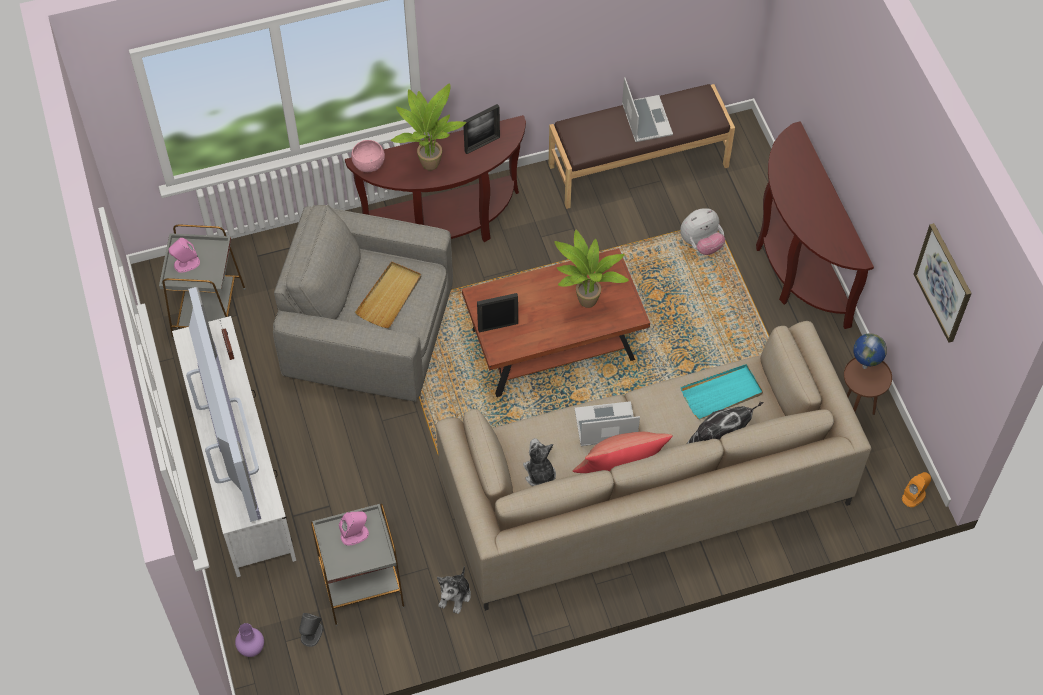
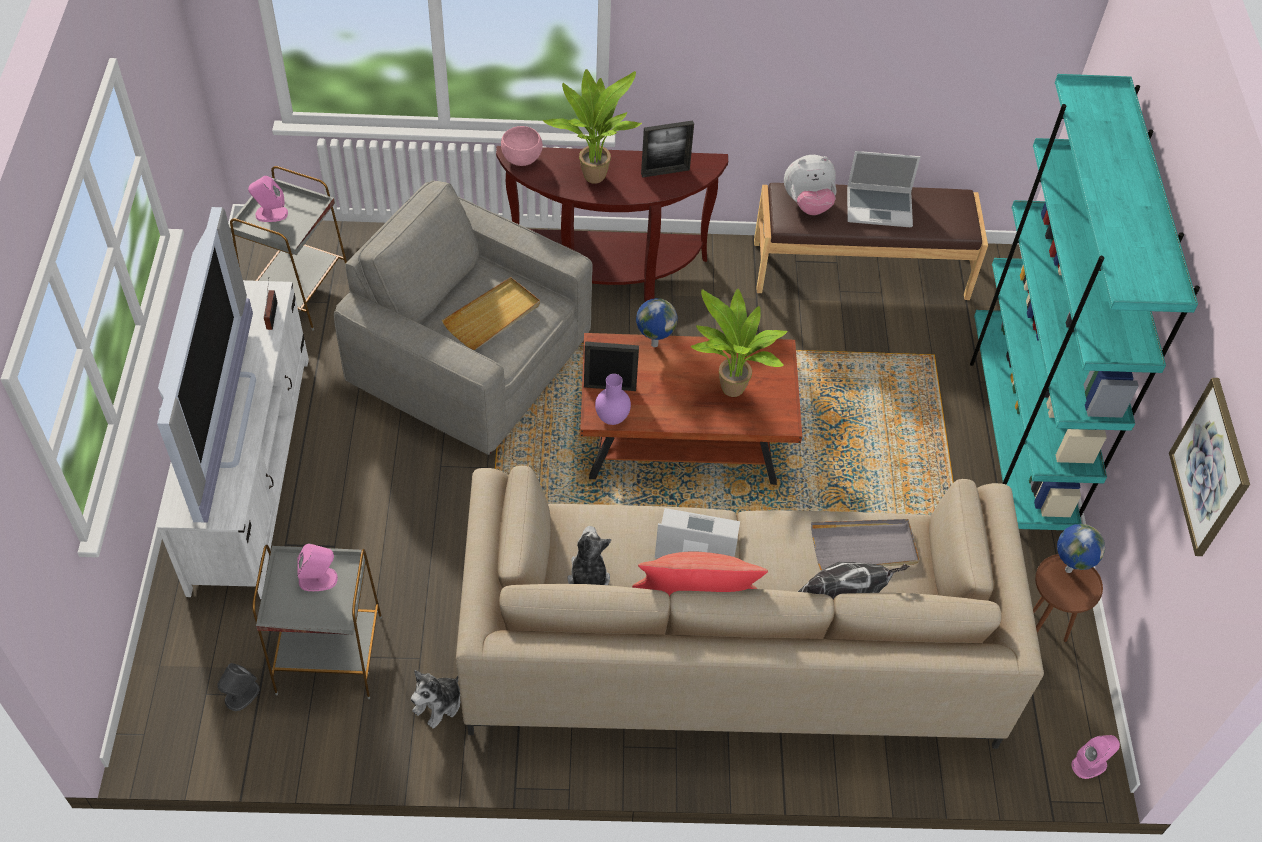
camera: 15 degrees right, 5 degrees down
(252, 649) = (162, 690): purple vase -> purple vase (613, 419)
(517, 282) = (654, 344): none -> globe
(645, 119) = (880, 207): laptop -> laptop turned 90 degrees clockwise
(701, 244) = (906, 375): plush toy -> plush toy (807, 204)
(722, 393) = (864, 547): turquoise tray -> grey tray
(796, 267) = (1018, 434): brown console table -> turquoise bookcase
(914, 496) = (1089, 764): orange speaker -> pink speaker

